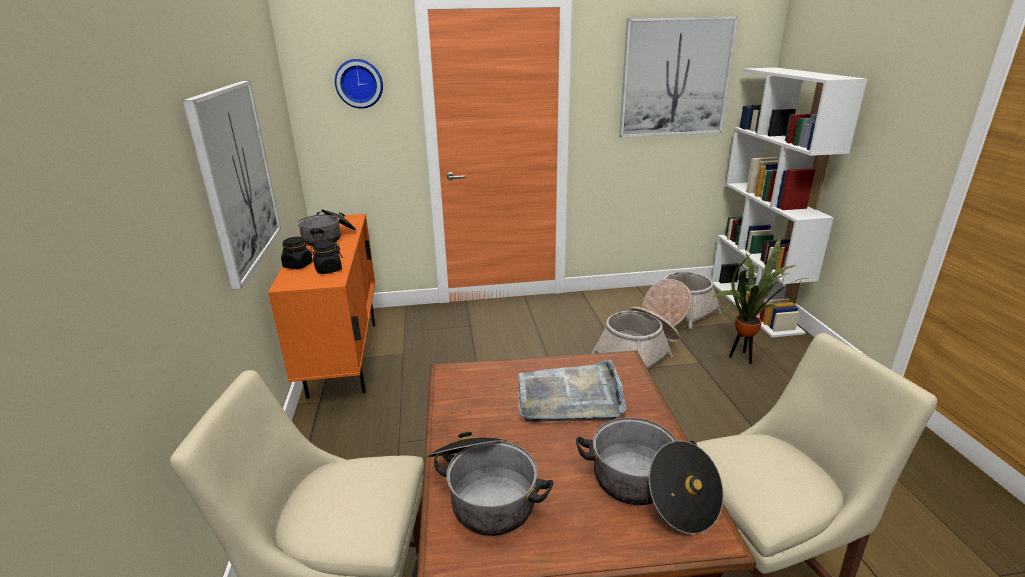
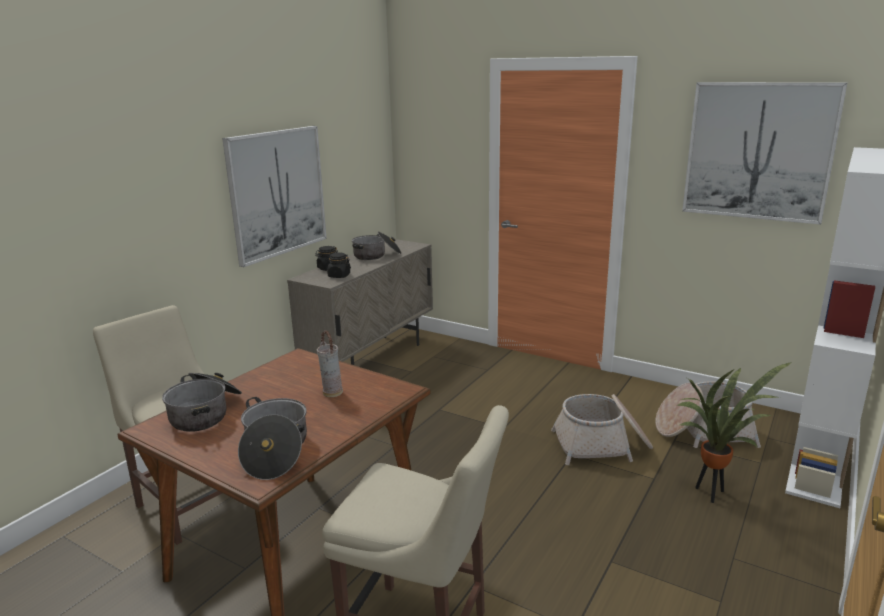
camera: 40 degrees right, 5 degrees down
(344, 358) = (371, 360): orange cabinet -> beige cabinet
(359, 83) = (442, 131): wall clock -> none
(570, 396) = (331, 393): grey tray -> vase

